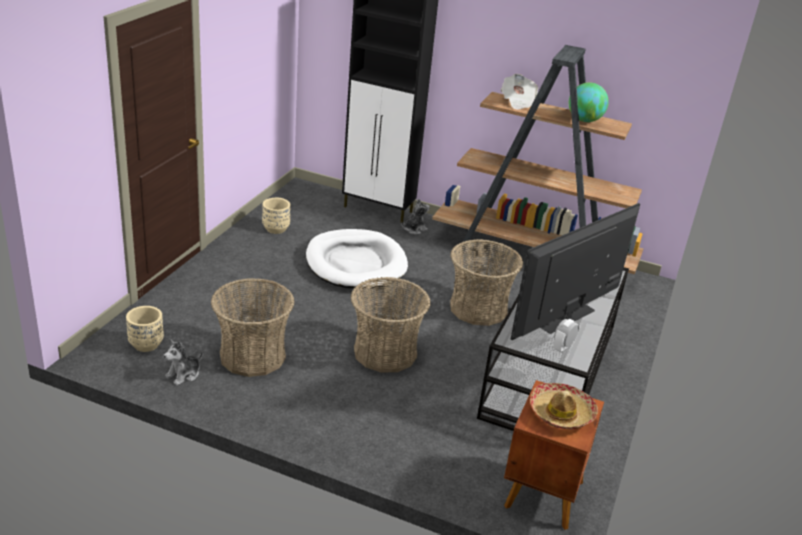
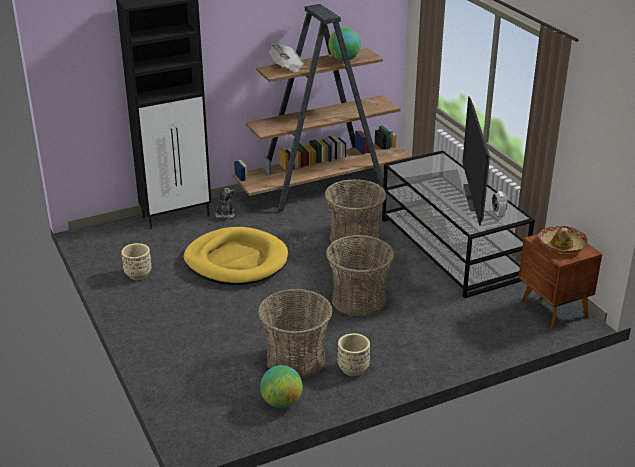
camera: 45 degrees left, 0 degrees up
(146, 344) = (220, 406): beige planter -> beige planter (353, 369)
(184, 374) = (281, 402): plush toy -> globe
(355, 263) = (236, 261): white dog bed -> yellow dog bed

